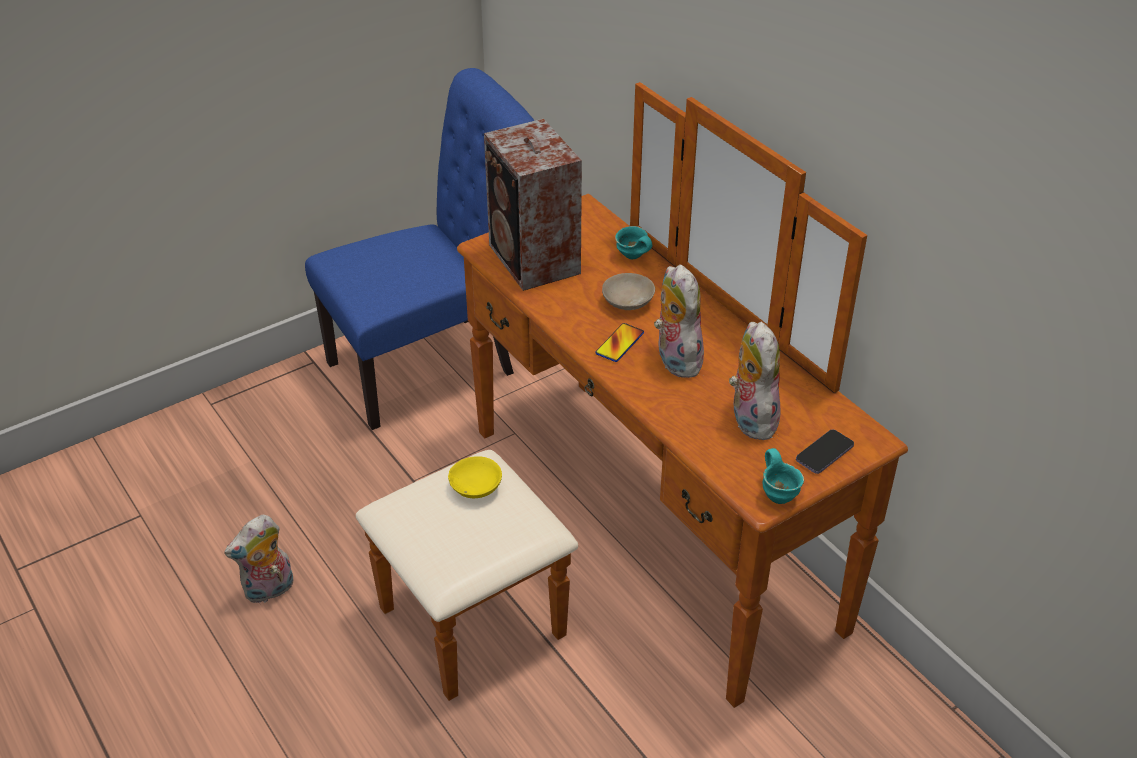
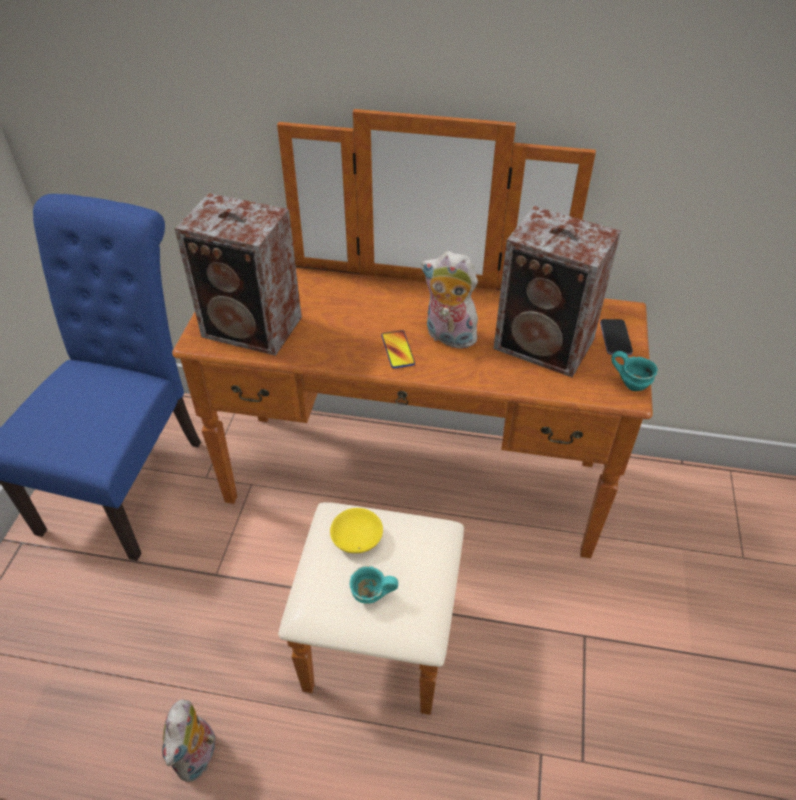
camera: 45 degrees left, 5 degrees up
(627, 301) = (361, 316): beige bowl -> none
(632, 258) = (322, 284): turquoise mug -> turquoise mug (372, 597)
(750, 418) = (546, 346): plush toy -> speaker

